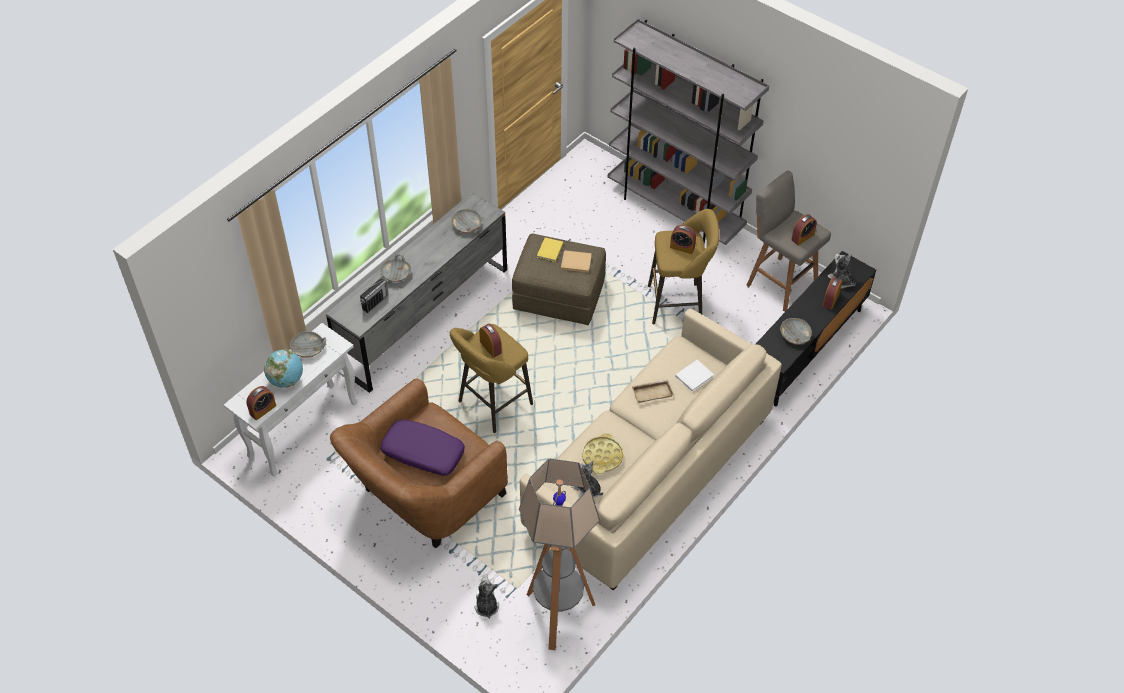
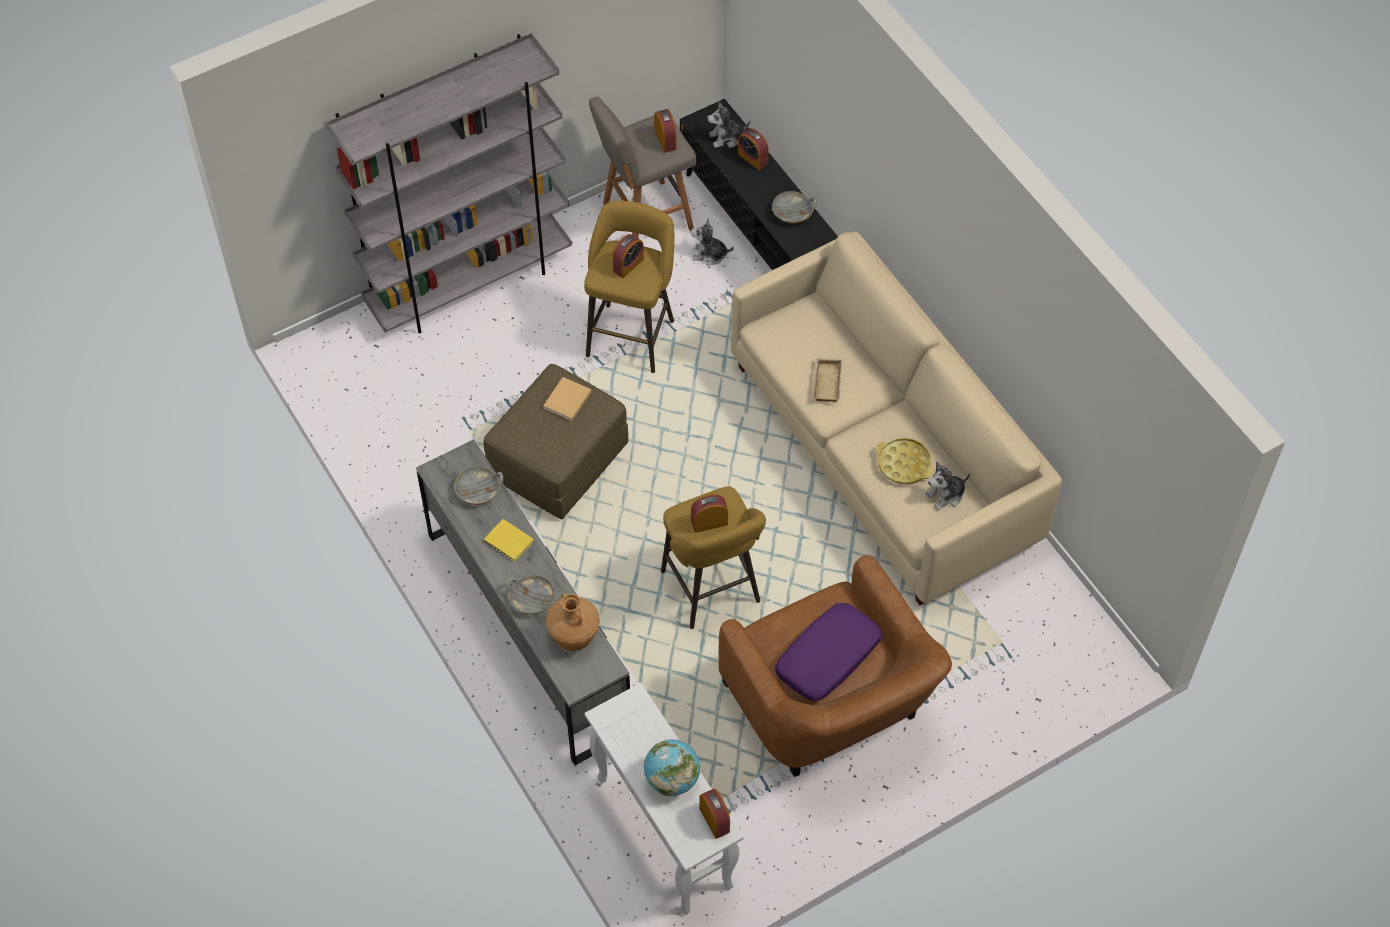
camera: 70 degrees left, 5 degrees up
(309, 348) = (626, 739): grey bowl -> none
(375, 302) = (574, 638): radio -> brown vase
(486, 606) = (1016, 682): plush toy -> plush toy (710, 255)
(549, 251) = (533, 424): yellow book -> yellow book (509, 542)
(558, 614) = (1051, 609): floor lamp -> none
(695, 376) = (817, 331): white book -> none

